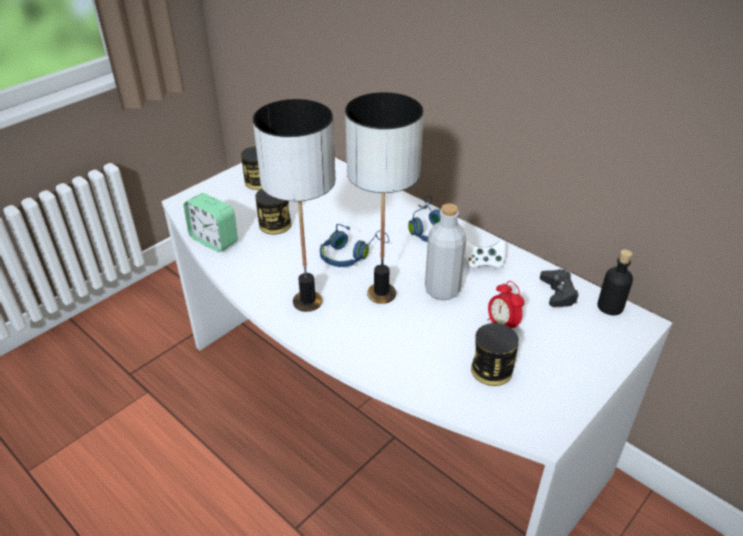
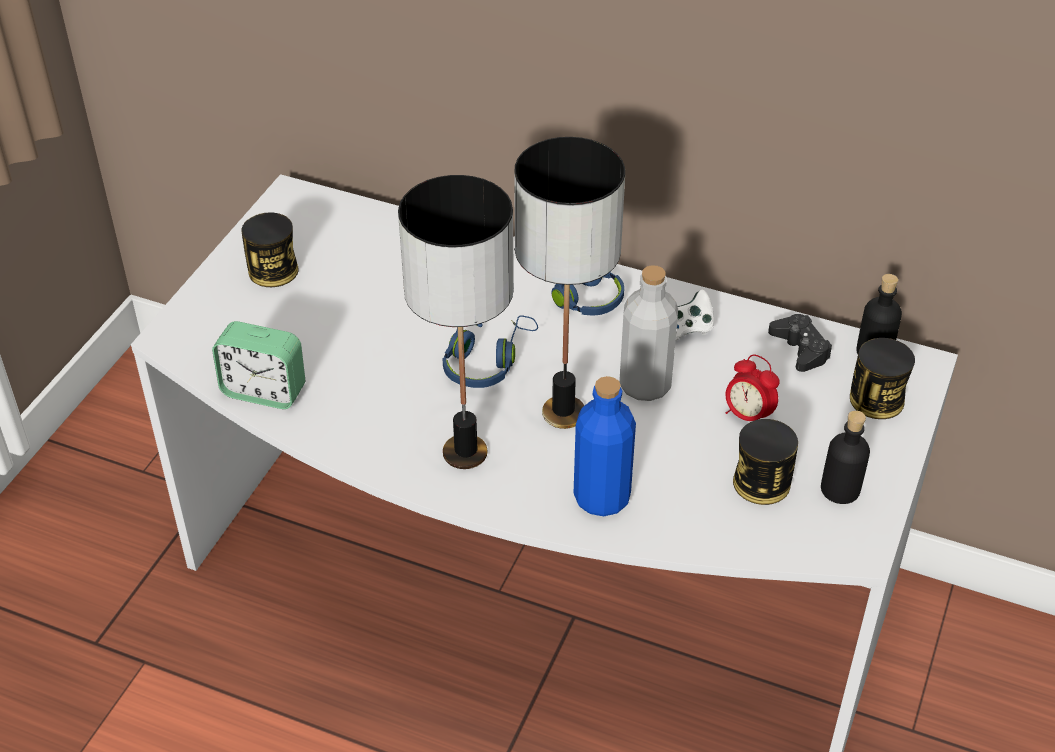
camera: 20 degrees left, 5 degrees up
(275, 224) = (344, 341): can -> can (876, 399)
(378, 351) = (601, 498): none -> blue bottle
(547, 389) = (840, 489): none -> black bottle

